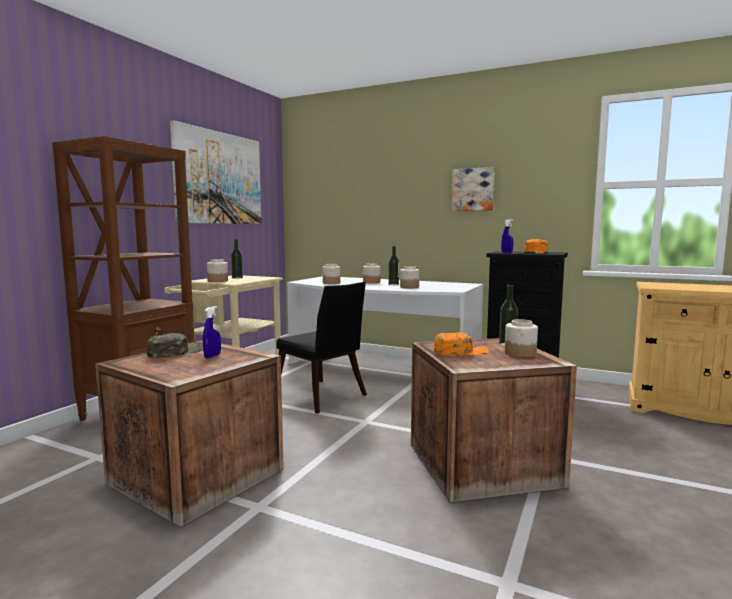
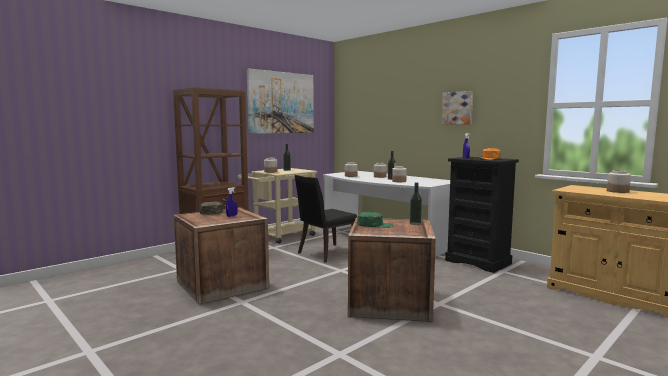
camera: 20 degrees right, 0 degrees up
(322, 397) = (326, 254): black chair -> black chair turned 75 degrees clockwise
(460, 352) = (375, 225): orange cap -> green cap
(520, 353) = (412, 229): jar -> jar (618, 191)

